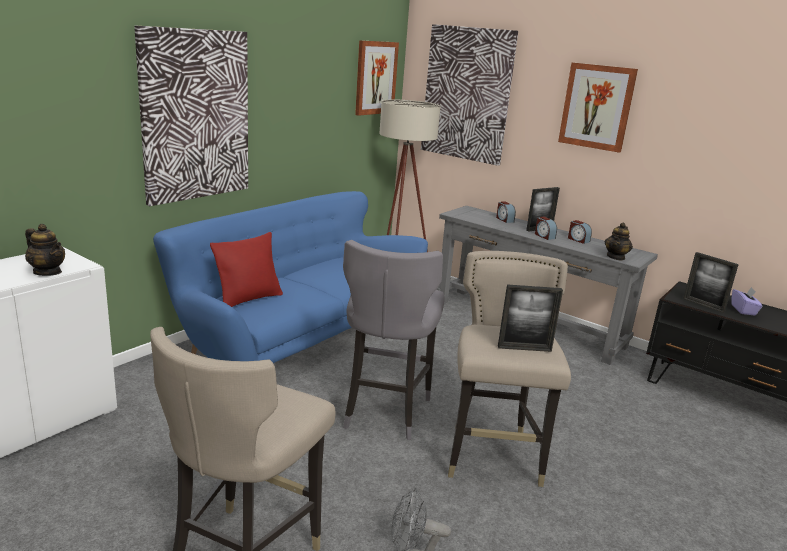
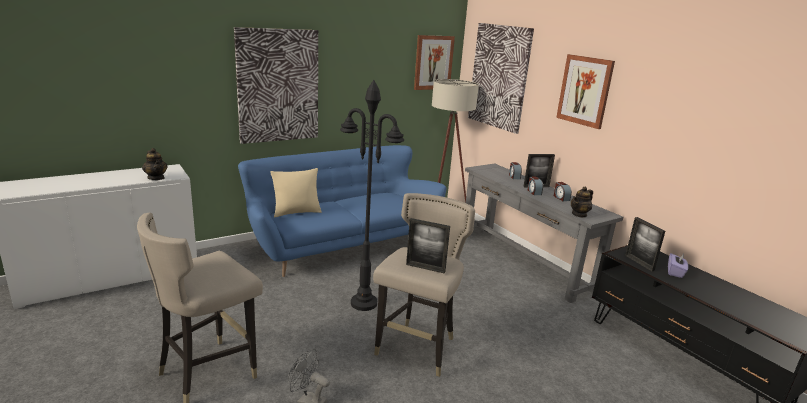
camera: 20 degrees right, 0 degrees up
(248, 299) = (296, 212): red pillow -> beige pillow
(384, 411) = (363, 303): grey stool -> black floor lamp

